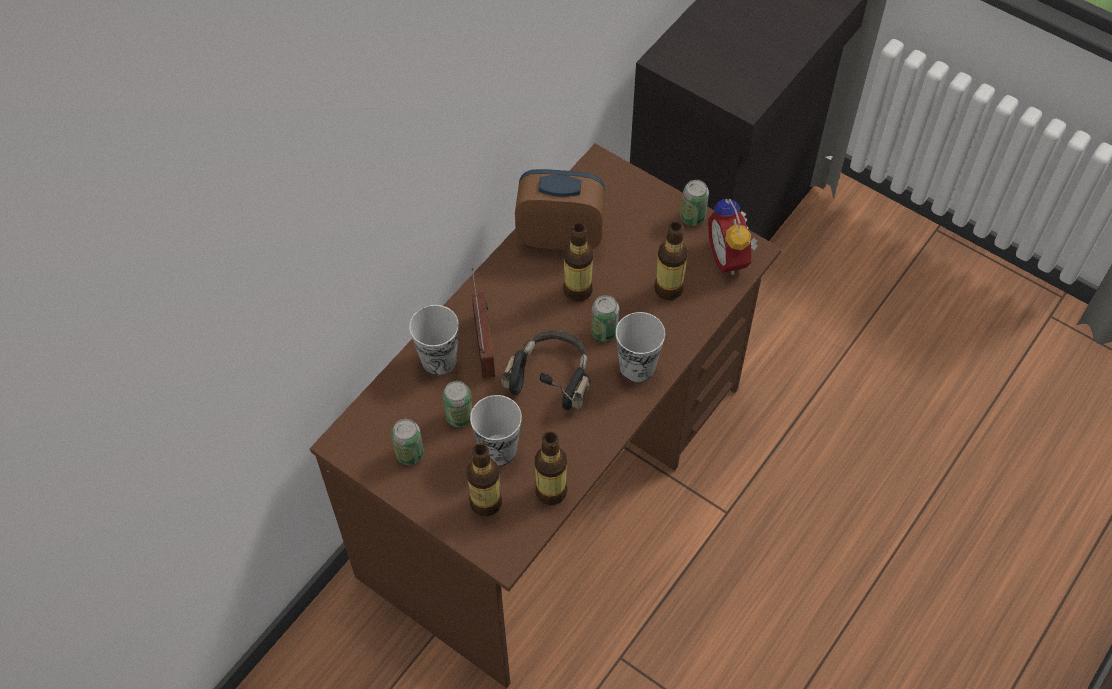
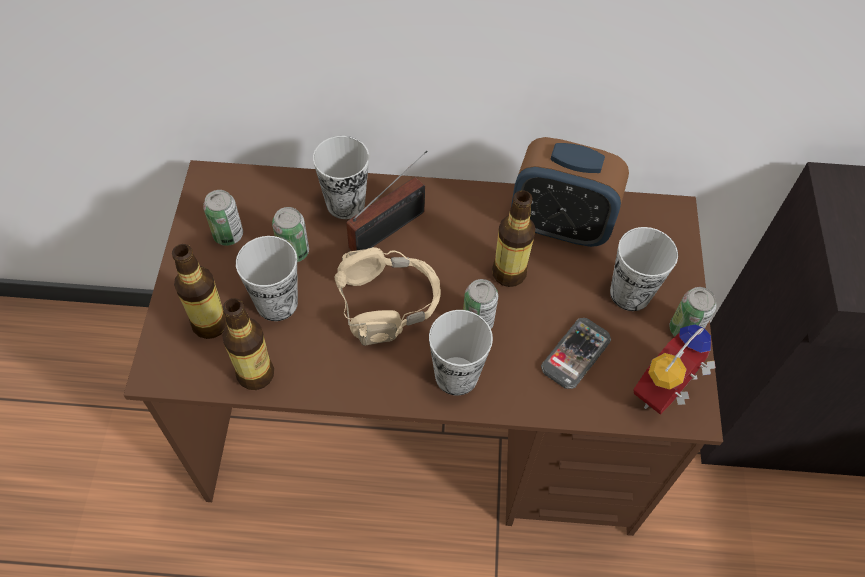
camera: 55 degrees right, 0 degrees up
(551, 378) = (389, 304): black headphones -> beige headphones
(560, 236) = (560, 225): alarm clock -> alarm clock turned 135 degrees clockwise
(644, 230) = (630, 293): none -> cup
(668, 289) = (575, 354): bottle -> phone

